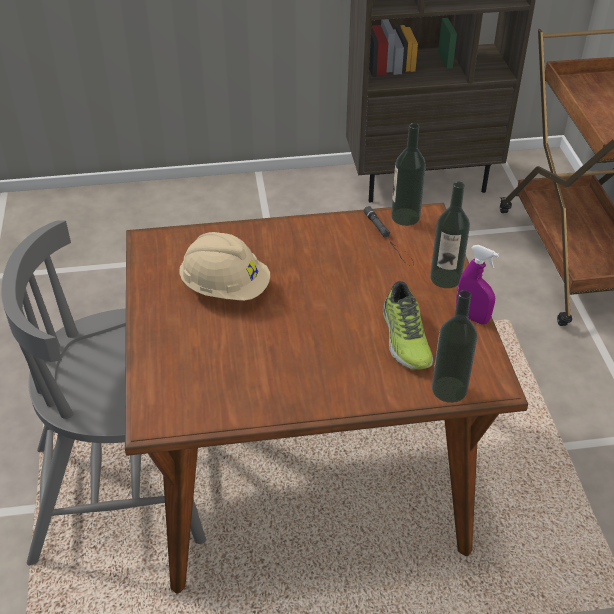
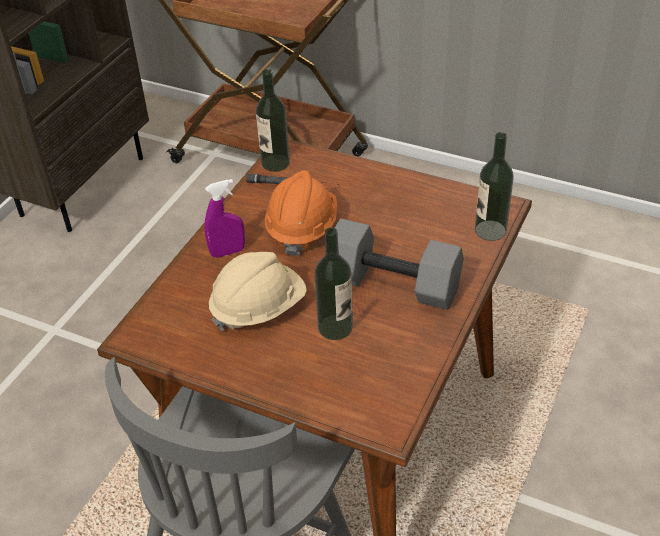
camera: 55 degrees left, 0 degrees up
(321, 354) = (395, 283): none -> grey dumbbell
(338, 269) = (302, 229): none -> orange hard hat
(404, 338) = (417, 228): shoe -> none
(445, 278) = (369, 176): bottle -> bottle (335, 327)
(472, 317) = (425, 183): purple spray bottle -> purple spray bottle (227, 252)

